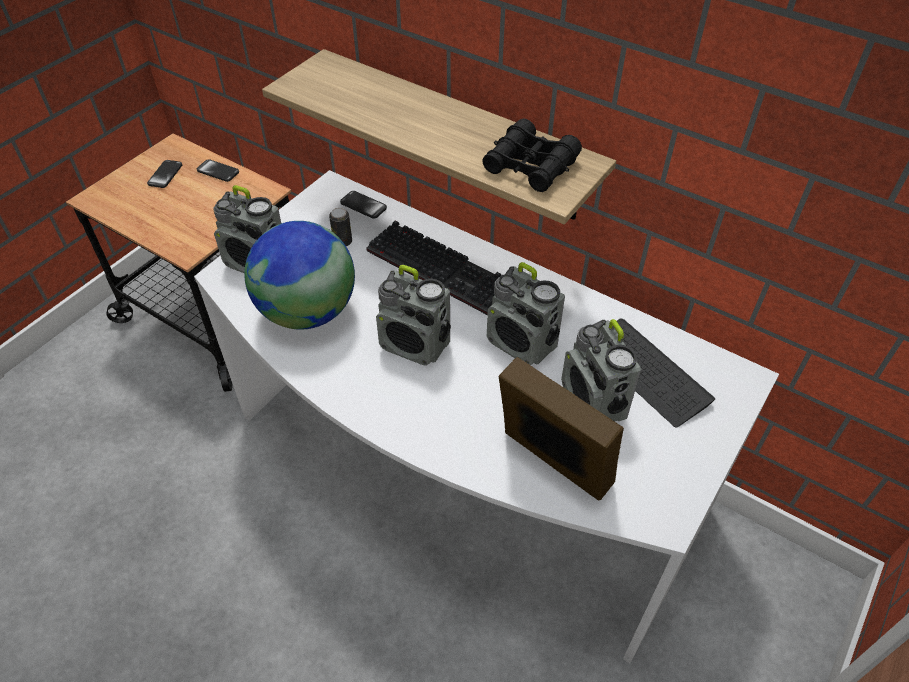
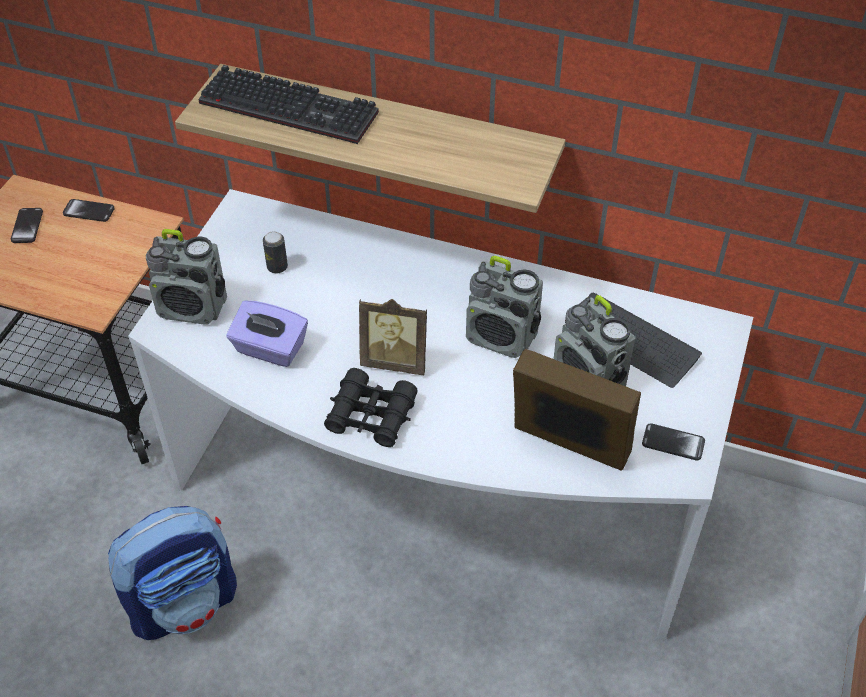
camera: 15 degrees left, 0 degrees up
(217, 518) = (185, 603): none -> backpack
(308, 312) = (270, 349): globe -> purple tissue box
(363, 205) = (284, 223): phone -> phone (673, 443)
(415, 345) = (395, 361): radio -> picture frame
(443, 269) = (395, 276): keyboard -> keyboard (293, 107)
(530, 166) = (486, 159): black binoculars -> black binoculars (371, 415)

